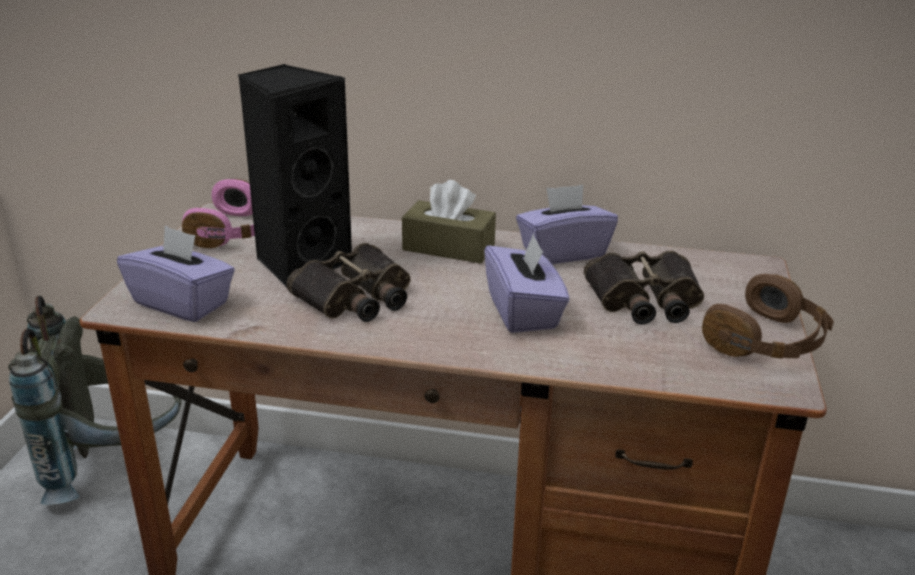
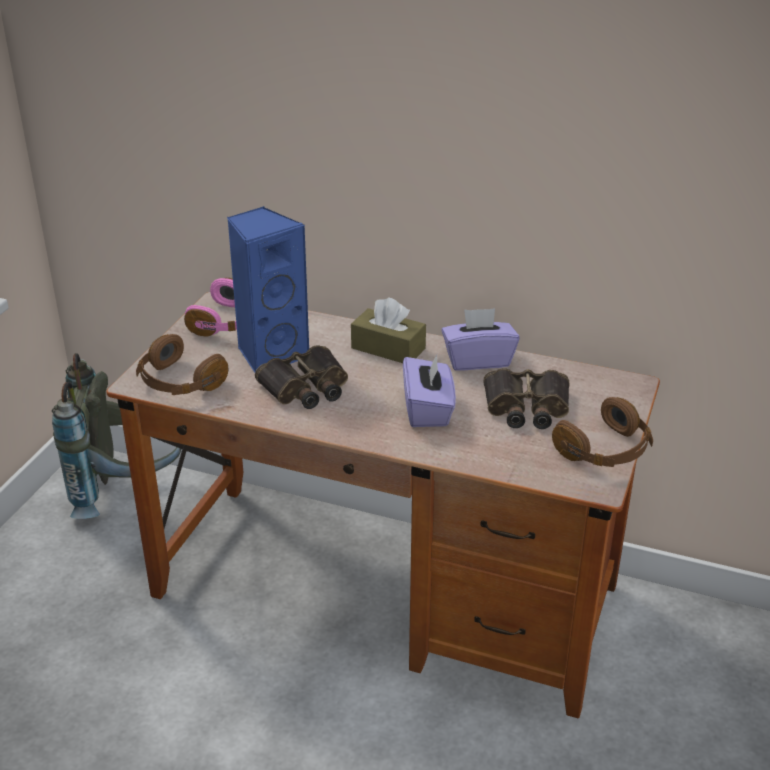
camera: 10 degrees right, 5 degrees up
(182, 303) = (179, 382): purple tissue box -> brown headphones
(301, 263) = (270, 355): black speaker -> blue speaker

